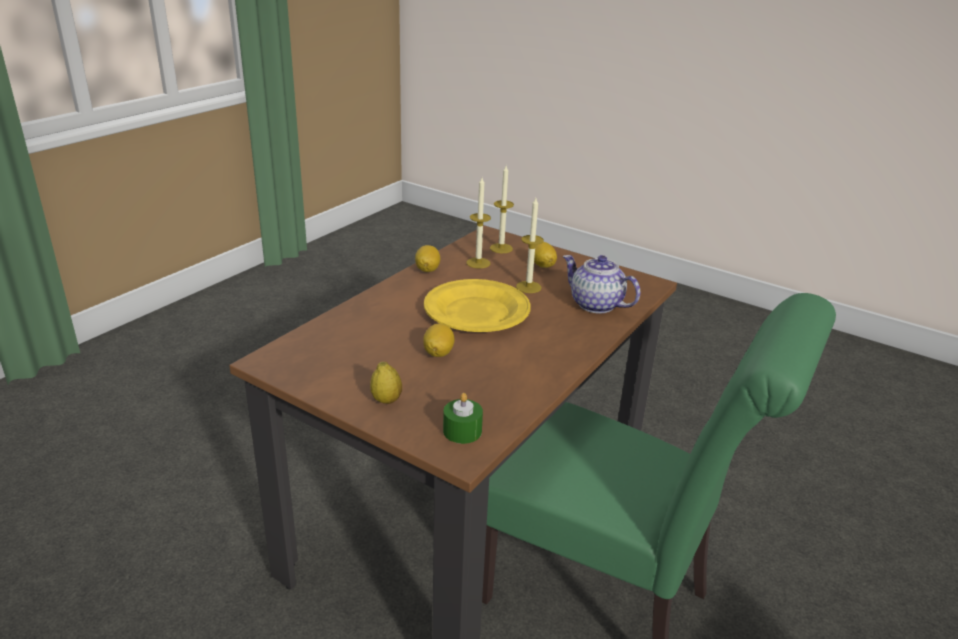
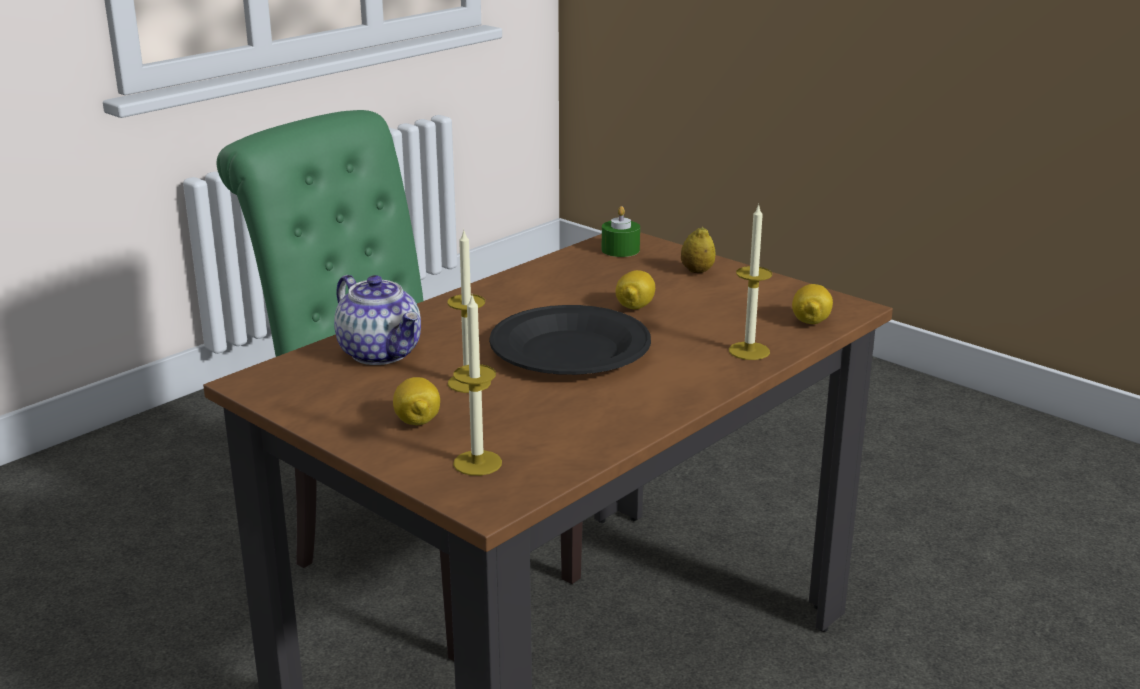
camera: 170 degrees left, 5 degrees down
(427, 269) = (637, 420): lemon -> lemon (810, 321)
(476, 311) = (570, 350): yellow plate -> black plate
(478, 263) = (538, 431): candle -> candle (749, 351)

